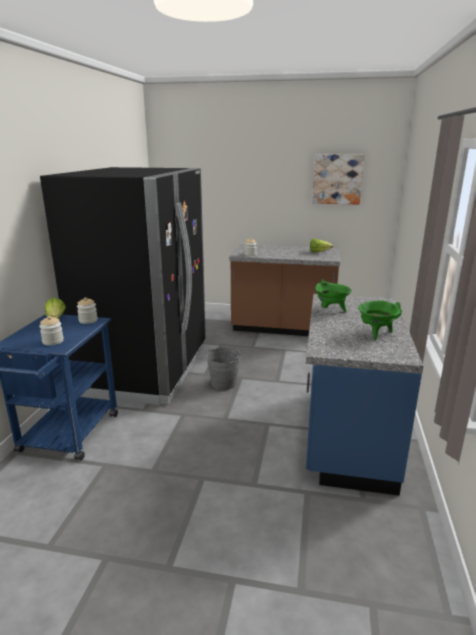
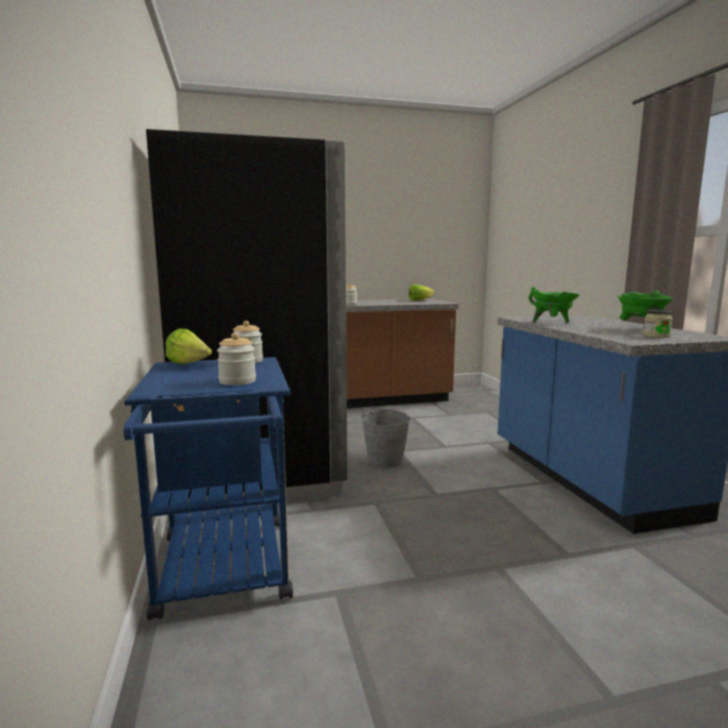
camera: 25 degrees left, 10 degrees down
(337, 179) = (424, 220): picture -> none
(358, 347) = (656, 336): none -> jar

